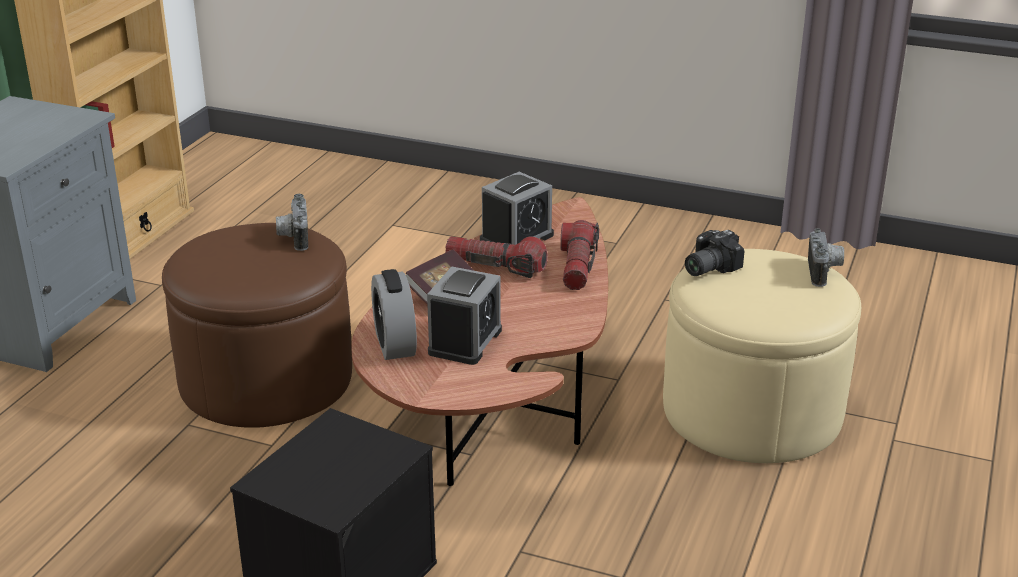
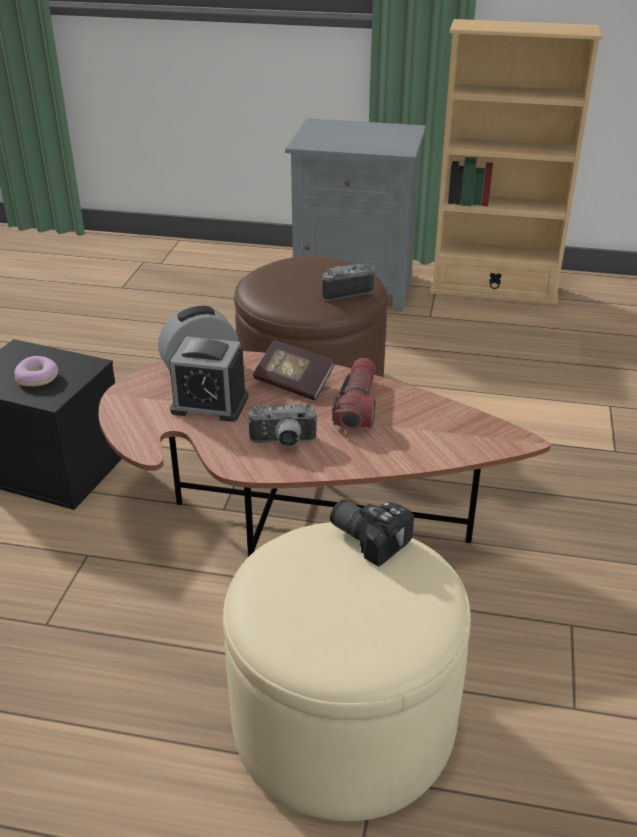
camera: 80 degrees right, 5 degrees up
(349, 461) = (38, 378): none -> donut
(516, 238) = (425, 411): alarm clock -> none
(577, 267) = (376, 455): flashlight -> none
(824, 272) = (394, 650): camera -> camera (283, 443)

